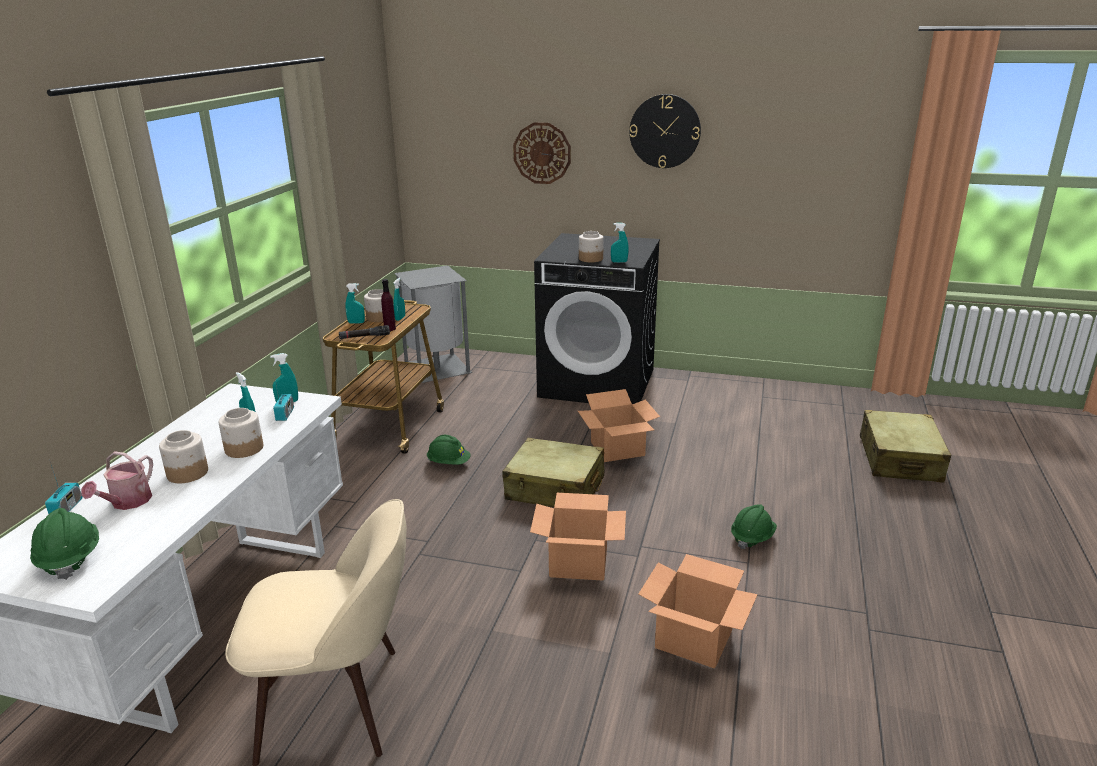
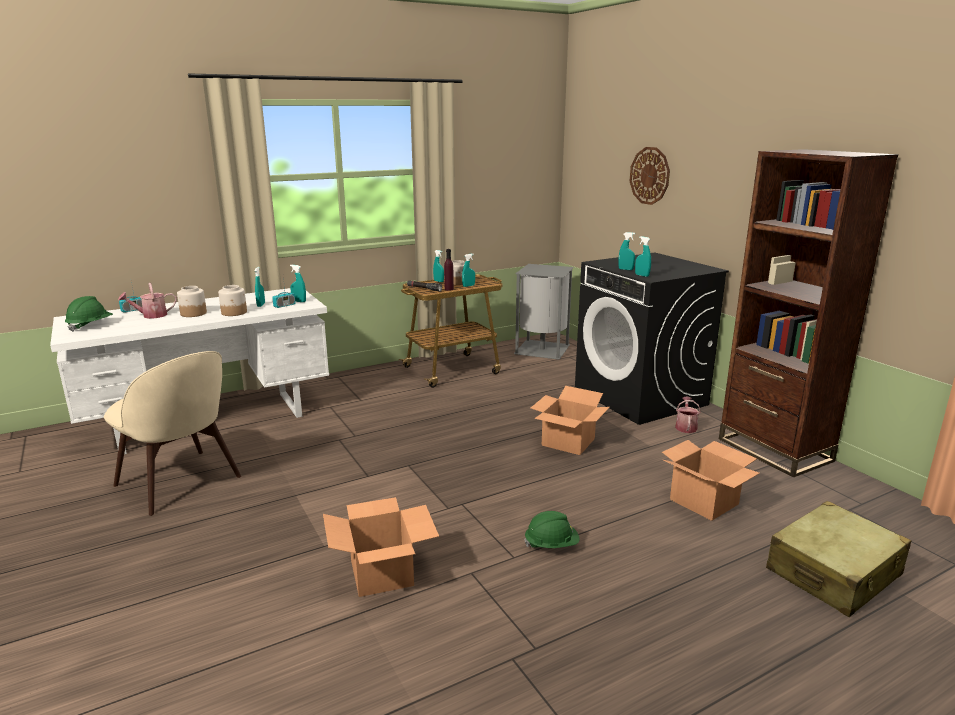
camera: 45 degrees right, 5 degrees down
(449, 463) = (444, 402): green hard hat -> none
(555, 488) = (477, 445): beige suitcase -> none
(577, 562) = (405, 490): cardboard box -> cardboard box (703, 501)
(591, 259) = (625, 269): jar -> turquoise spray bottle
(665, 131) = (744, 159): wall clock -> none
(669, 395) = (686, 426): none -> watering can
(746, 388) = (774, 450): none -> brown bookcase

